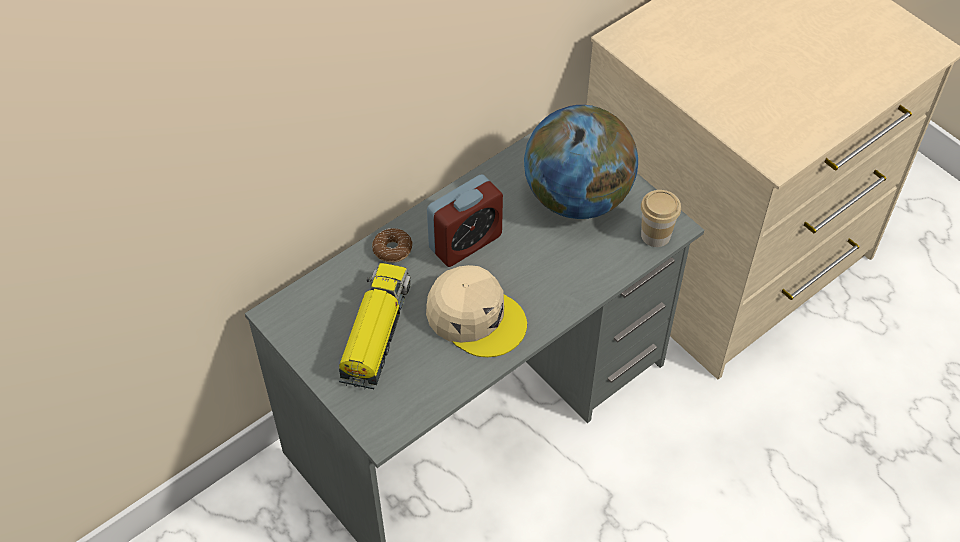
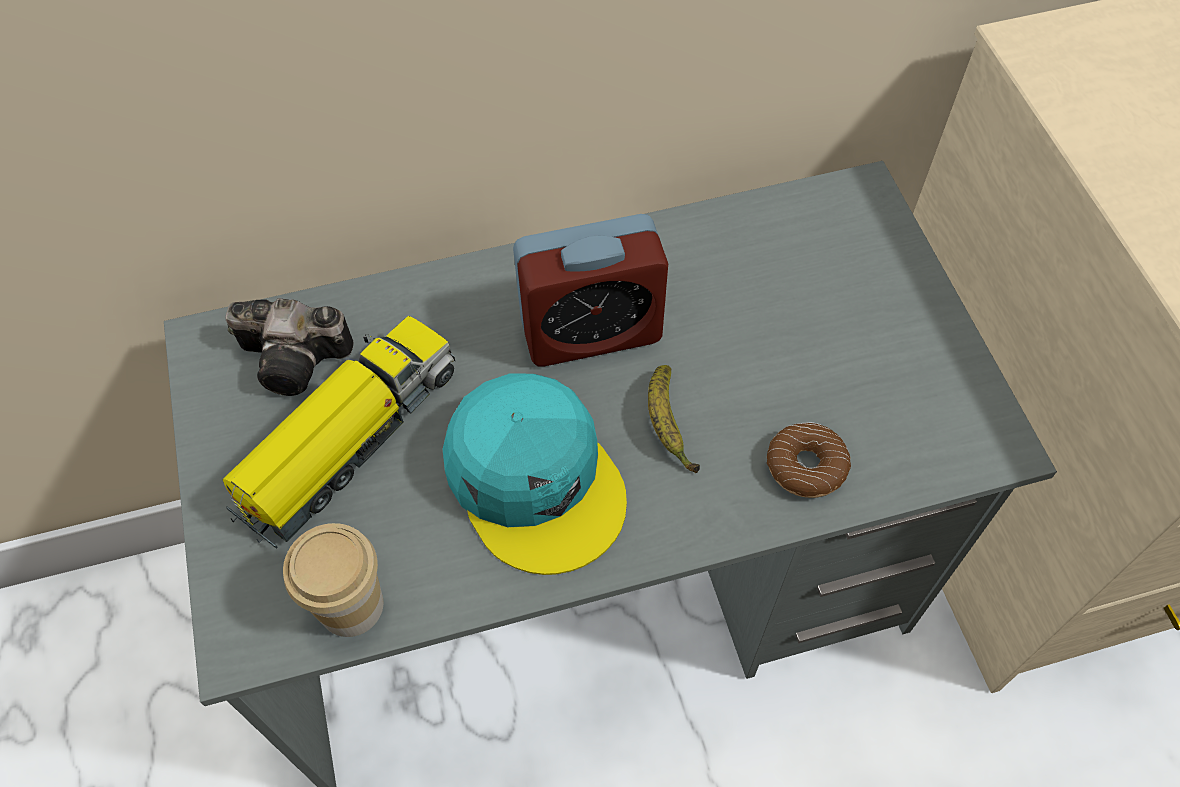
camera: 25 degrees right, 5 degrees up
(328, 305) = (299, 359): none -> camera
(392, 249) = (461, 299): donut -> donut (806, 466)
(475, 317) = (535, 479): beige cap -> turquoise cap
(524, 271) = (668, 425): none -> banana
(577, 198) = (832, 322): globe -> none
(655, 235) = (952, 447): cup -> cup (351, 605)

